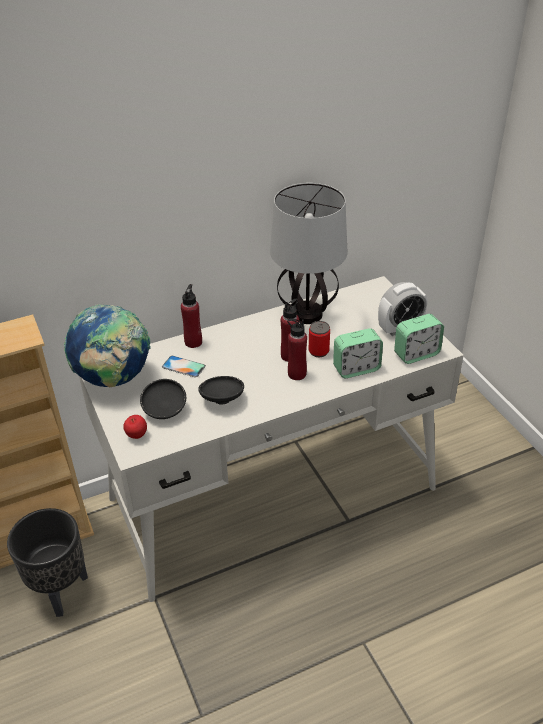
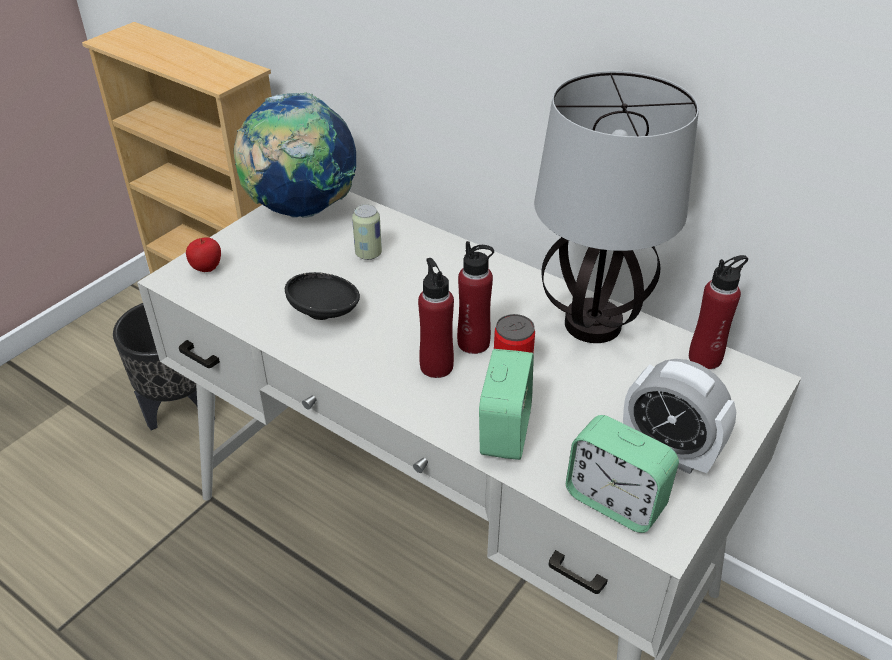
camera: 60 degrees right, 0 degrees up
(164, 411) = (268, 272): black bowl -> none
(183, 366) = (368, 254): phone -> can
(193, 342) = (426, 242): red bottle -> red bottle (705, 358)
(356, 368) = (505, 431): alarm clock -> alarm clock turned 120 degrees counterclockwise

